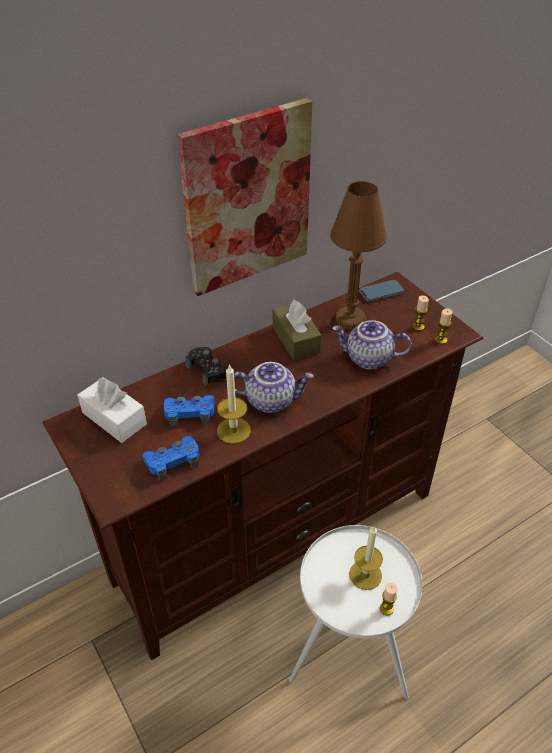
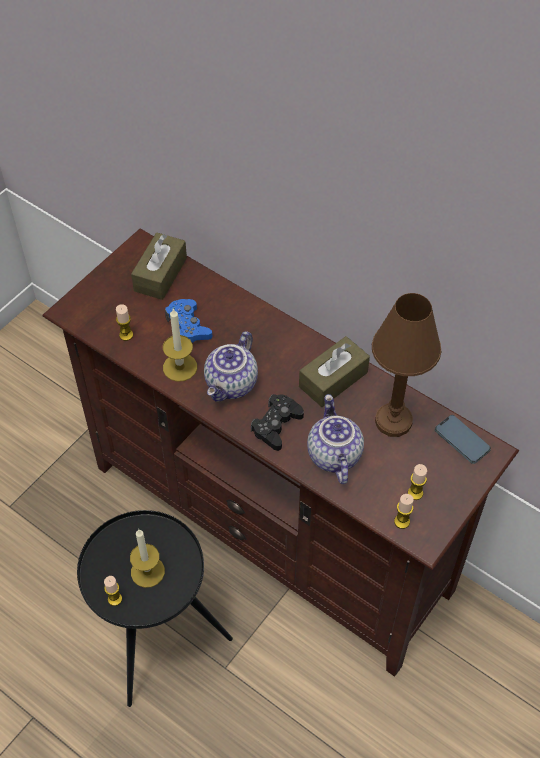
camera: 70 degrees right, 10 degrees up
(114, 418) = (160, 274): white tissue box -> brown tissue box
(173, 461) = (126, 335): blue game controller -> candle
(209, 370) = (253, 321): black game controller -> black game controller (276, 425)
(247, 199) = (350, 218): picture -> none
(271, 400) = (232, 384): teapot -> teapot turned 45 degrees clockwise
(348, 655) = (157, 637): white side table -> black side table

